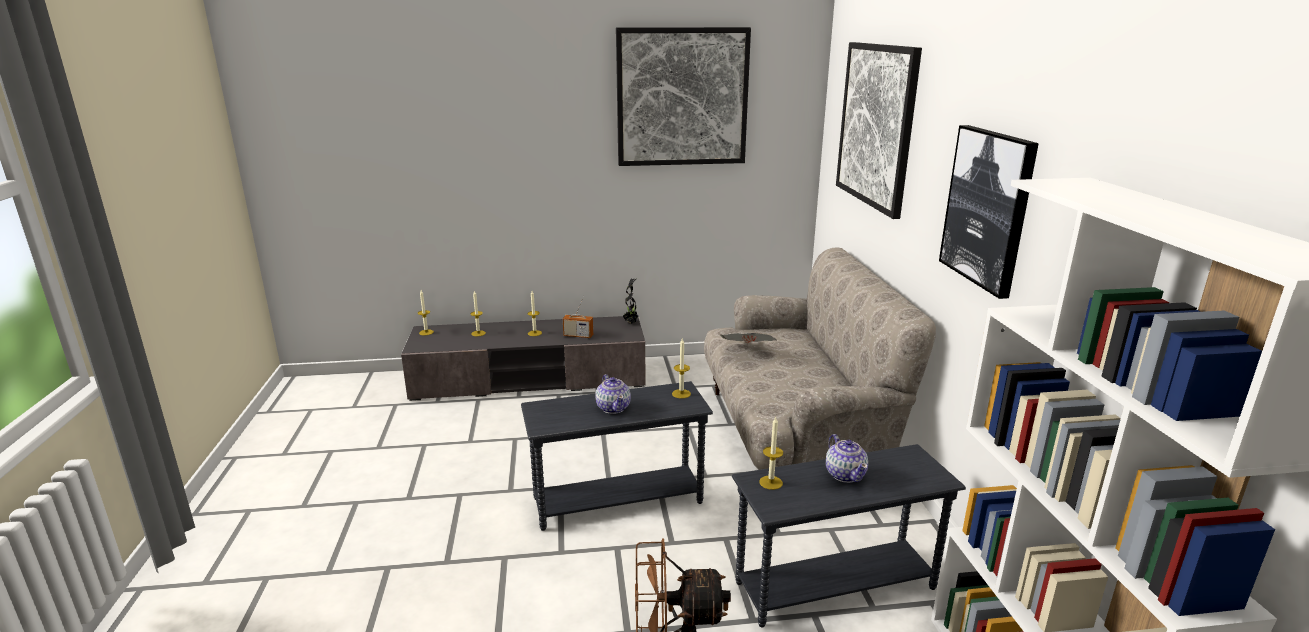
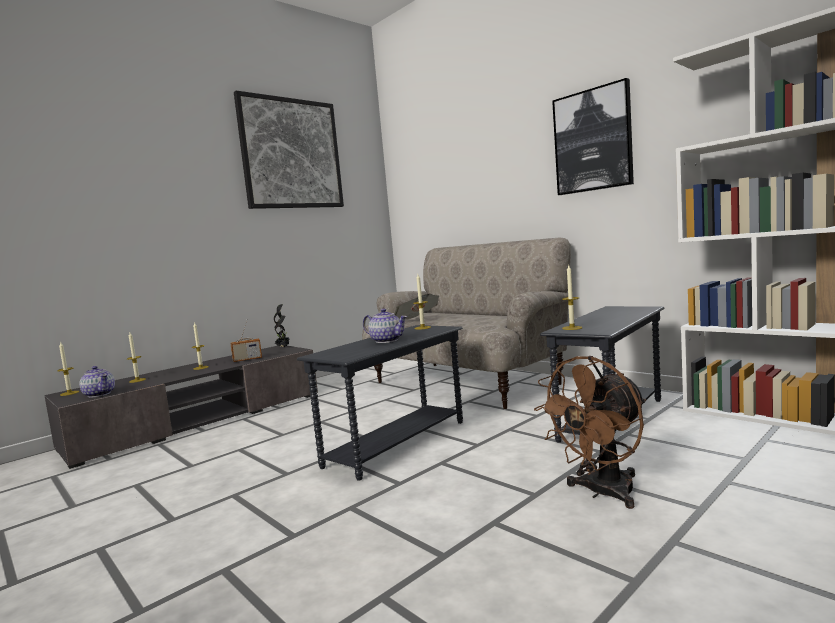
camera: 35 degrees left, 15 degrees down
(845, 474) = (601, 317): teapot -> teapot (99, 394)
(876, 125) = (453, 149): picture -> none

